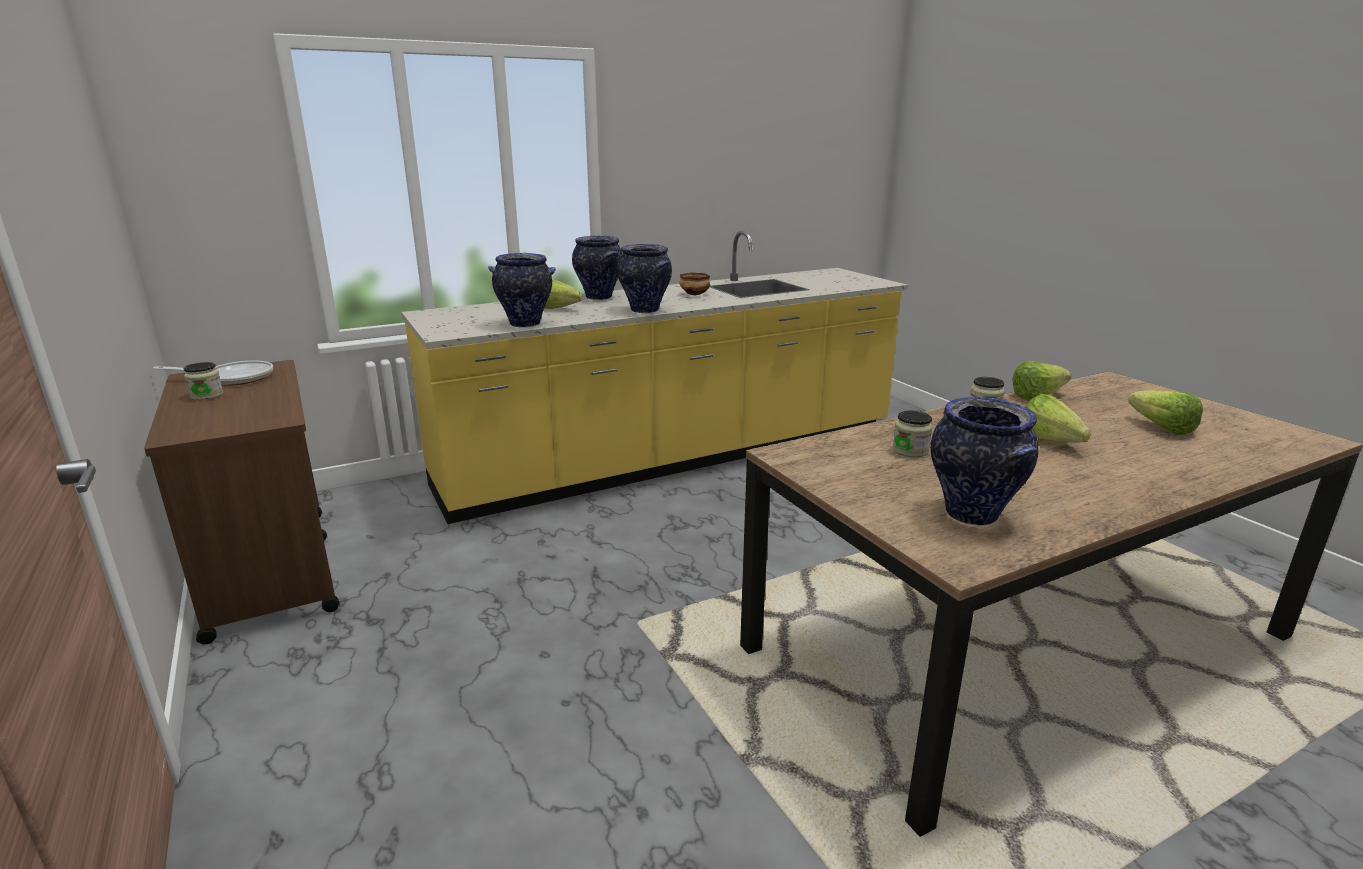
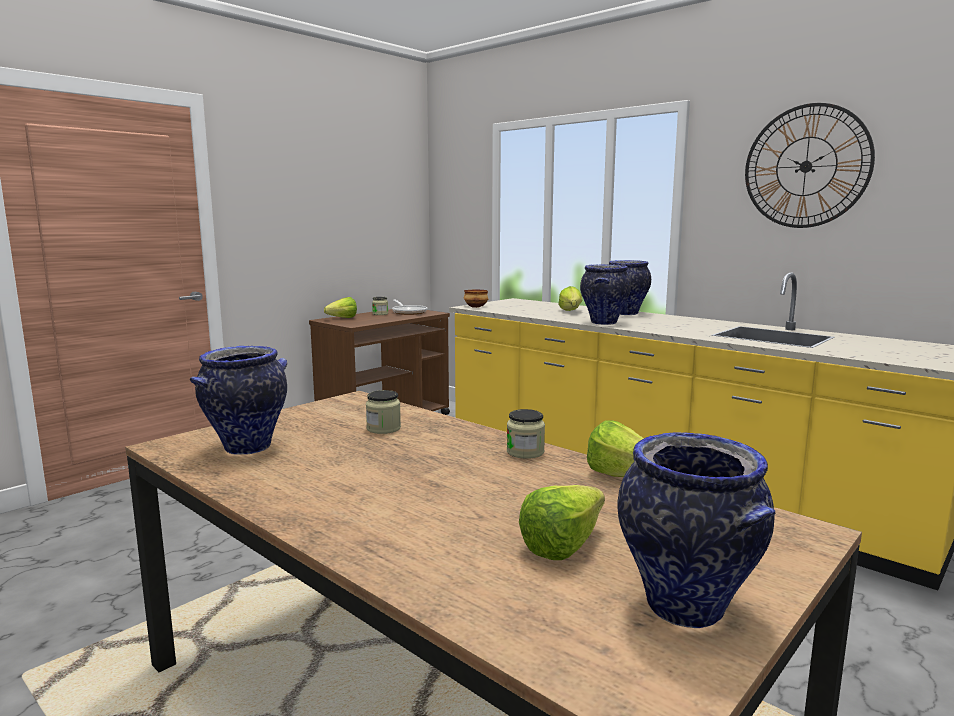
camera: 70 degrees right, 10 degrees down
(526, 324) = (517, 312): vase -> vase (687, 609)
(694, 294) = (692, 326): bowl -> bowl (475, 307)
(705, 131) = (806, 166): none -> wall clock
(1053, 443) = (443, 480): lettuce -> lettuce (339, 318)

